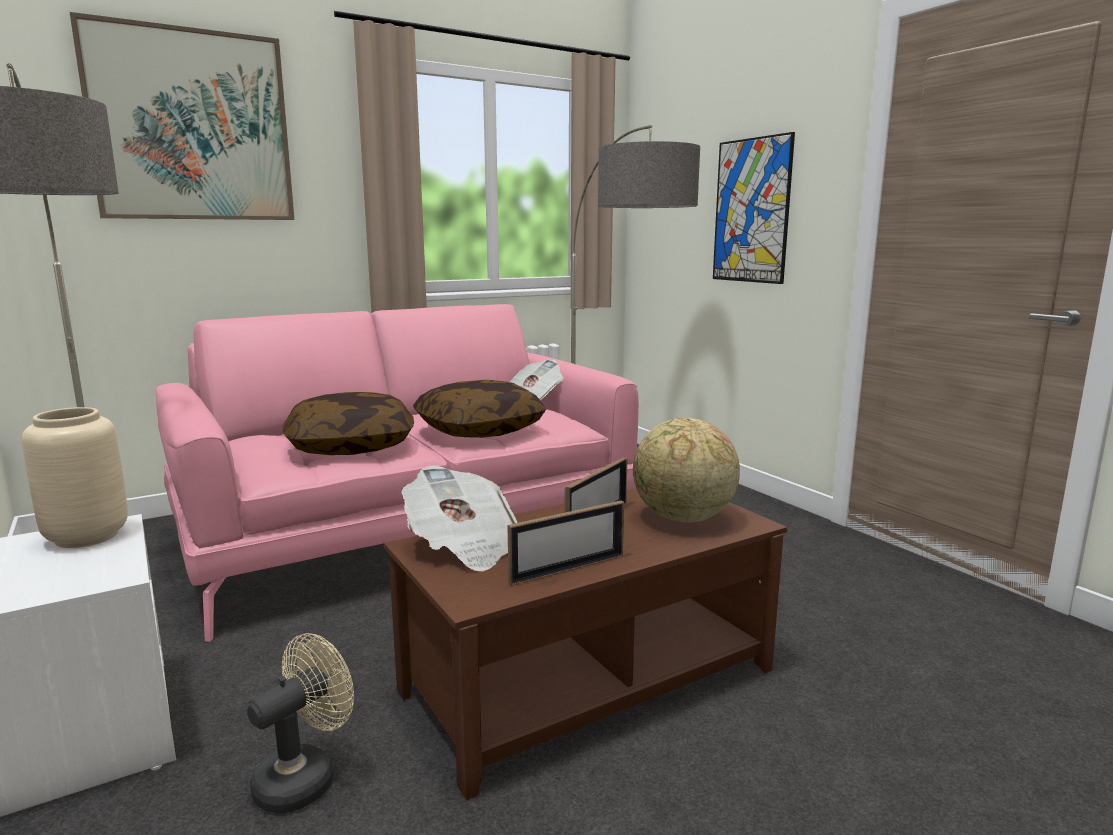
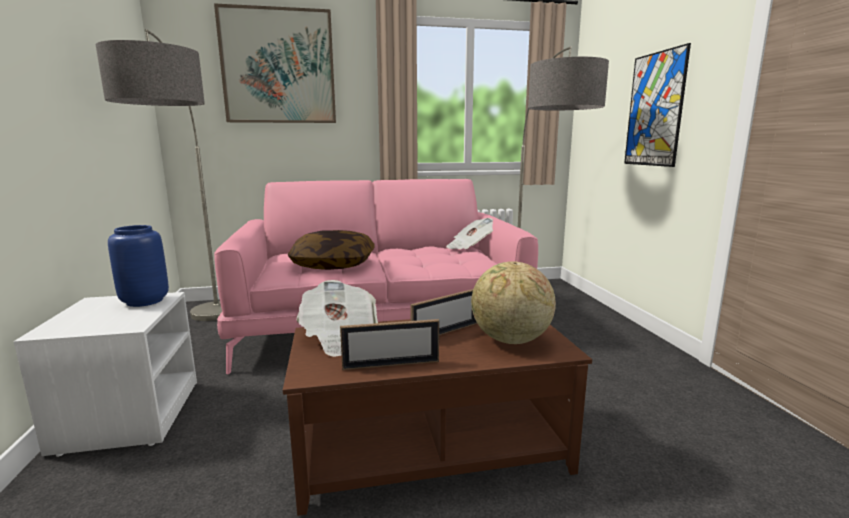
camera: 20 degrees right, 0 degrees up
(86, 536) = (144, 301): beige vase -> blue vase
(305, 777) = (218, 471): beige fan -> none
(479, 430) = (421, 261): pillow -> none

